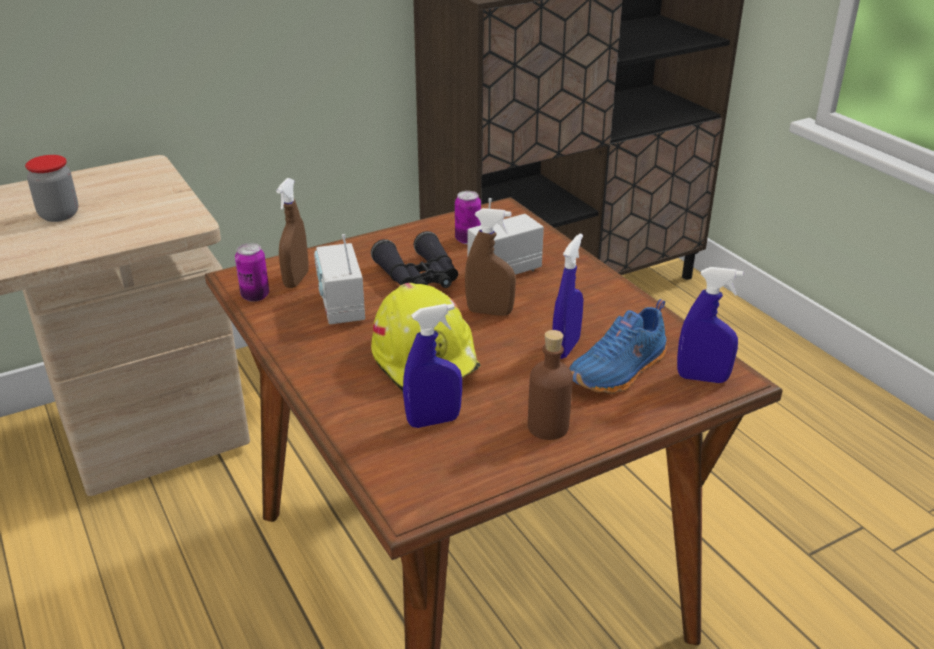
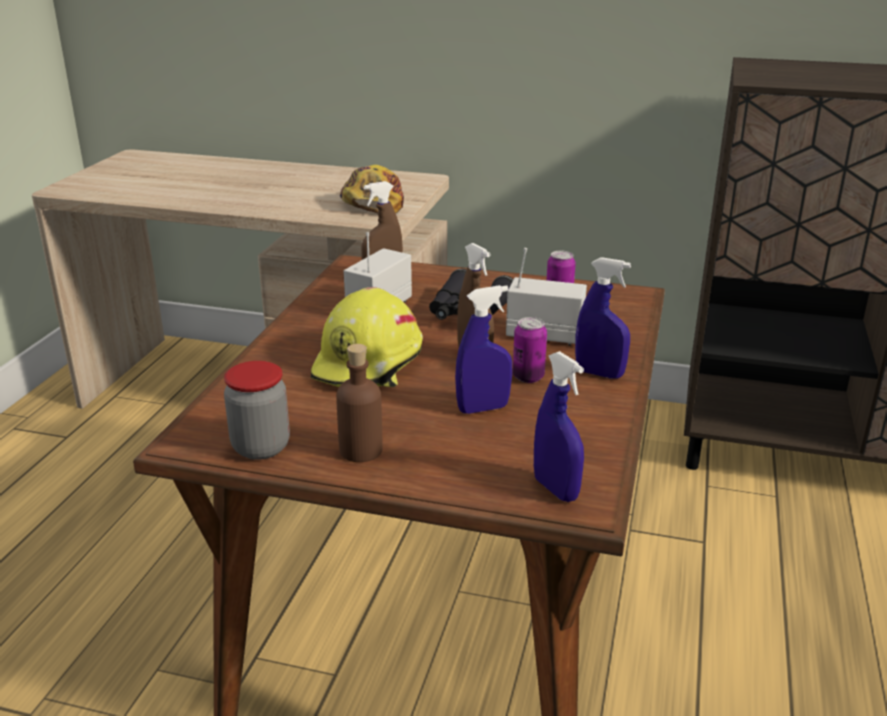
camera: 45 degrees right, 5 degrees down
(59, 215) = (321, 191): jar -> jar (261, 447)
(140, 207) = (373, 202): none -> cap
(255, 296) = (339, 278): can -> can (528, 377)
(433, 421) = (296, 403): blue spray bottle -> blue spray bottle (599, 373)
(620, 371) = (493, 446): blue shoe -> none

